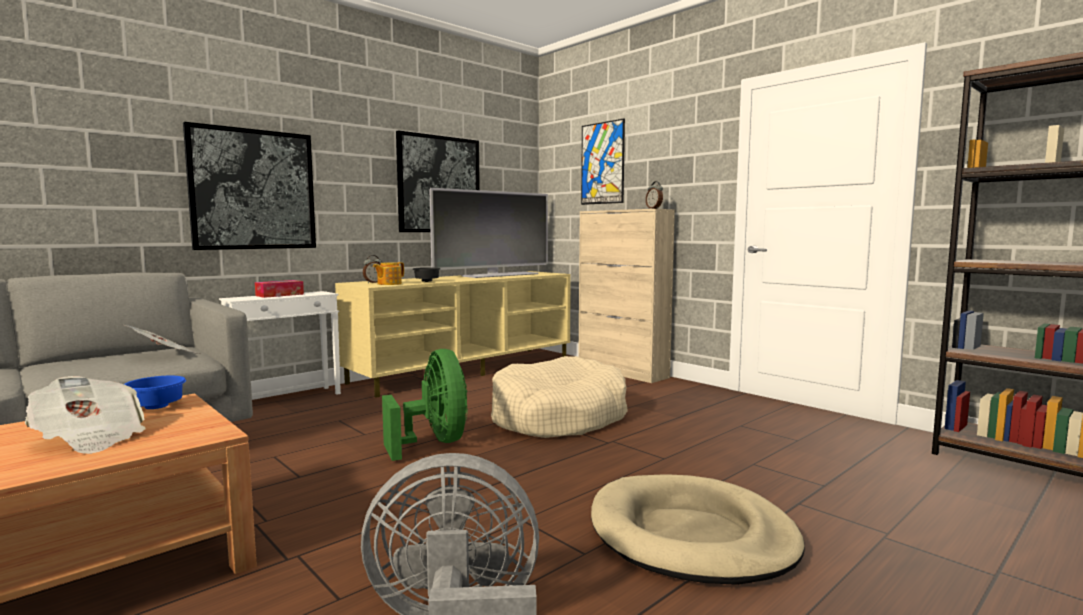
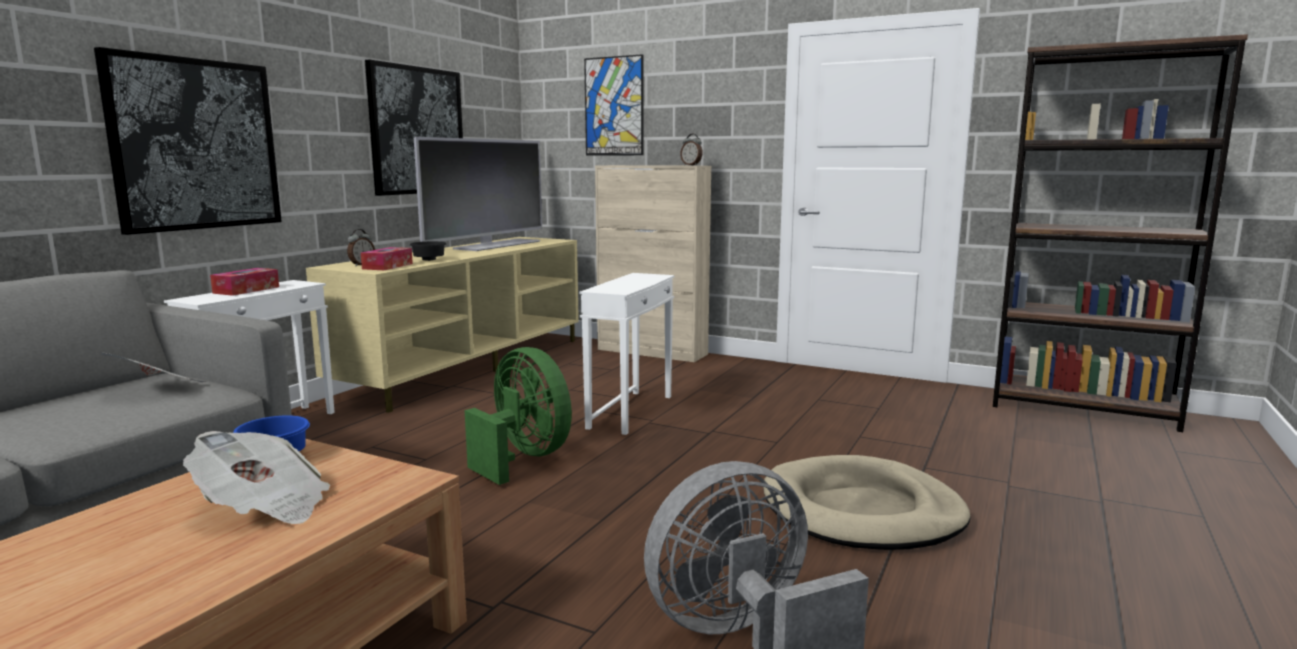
camera: 20 degrees left, 5 degrees up
(388, 284) = (387, 266): teapot -> tissue box
(558, 417) = (631, 411): beige dog bed -> white side table

